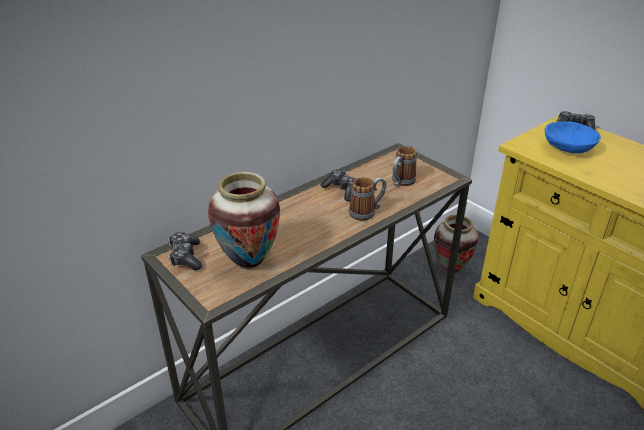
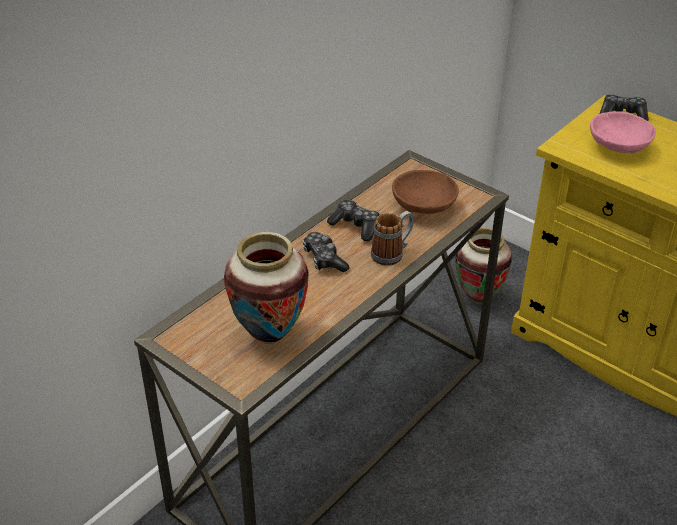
camera: 10 degrees left, 5 degrees up
(185, 257) = (191, 337): game controller -> game controller (324, 259)
(401, 182) = (424, 208): mug -> brown bowl
(567, 150) = (618, 148): blue bowl -> pink bowl

